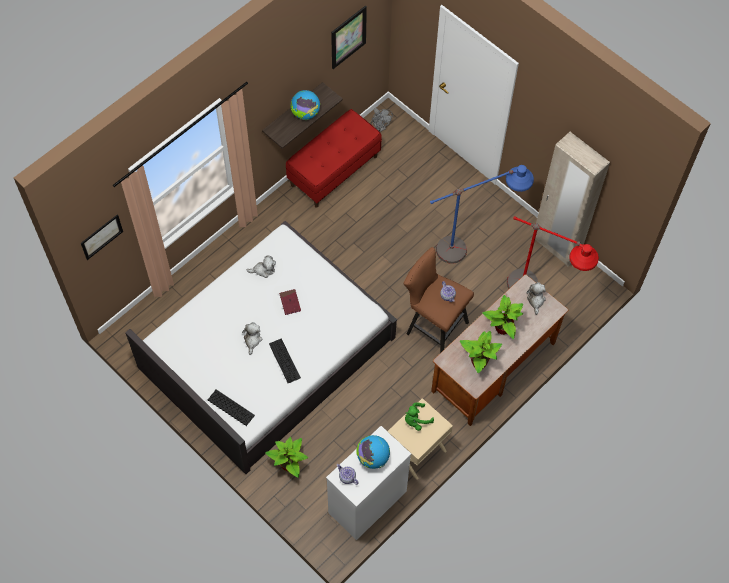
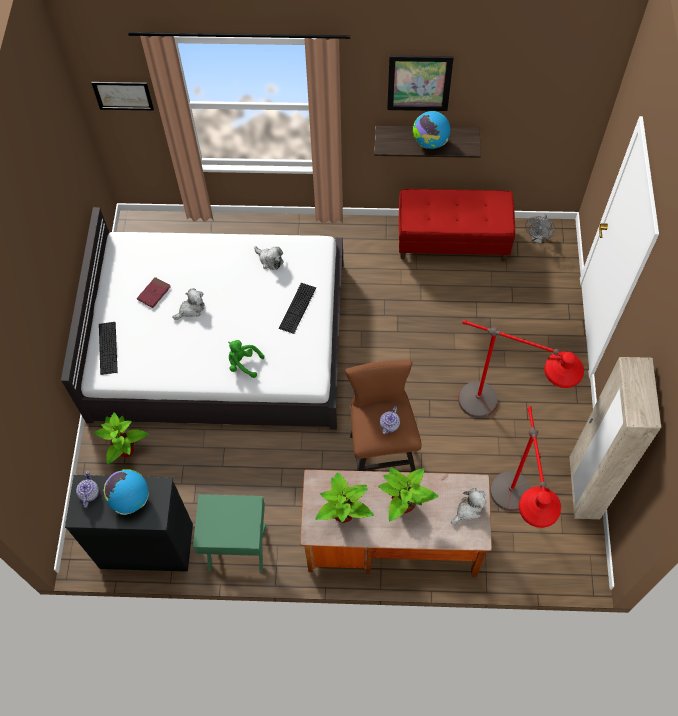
camera: 50 degrees right, 0 degrees up
(284, 360) = (194, 350): keyboard -> keyboard (297, 308)
(290, 302) = (257, 306): red book -> red book (154, 293)
(348, 37) = (533, 94): picture -> picture (419, 83)
(367, 502) = (145, 546): white dresser -> black dresser
(416, 420) = (233, 510): green plush toy -> green plush toy (243, 363)
(417, 452) = (237, 547): beige nightstand -> green nightstand
(473, 248) = (500, 416): blue floor lamp -> red floor lamp

